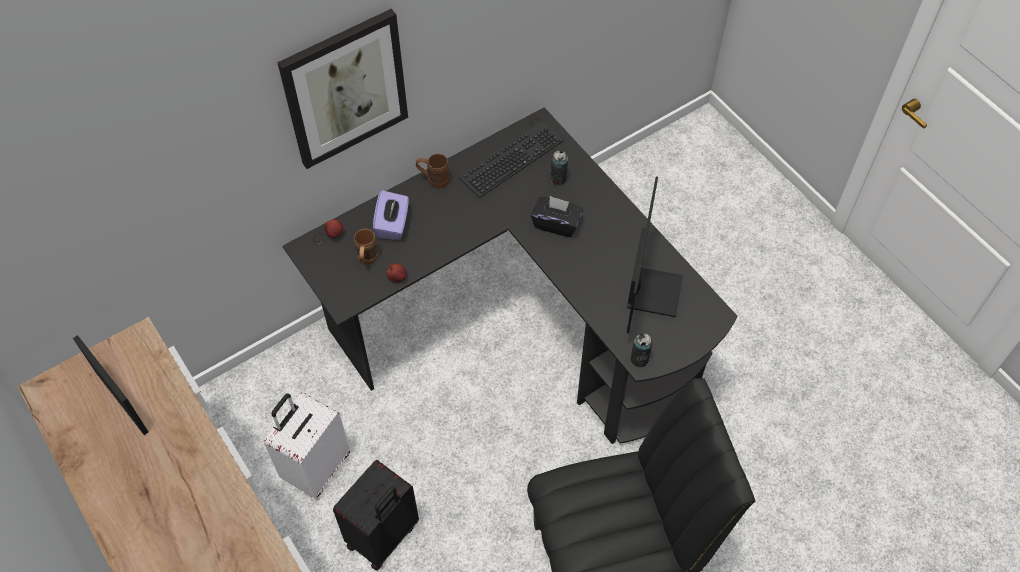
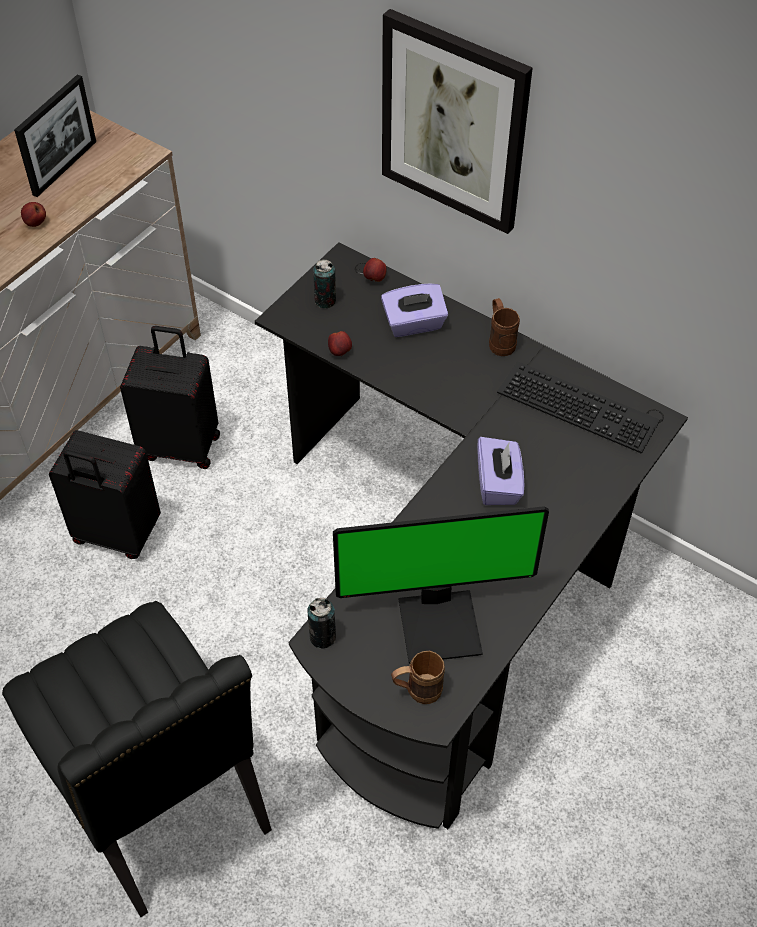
camera: 70 degrees right, 5 degrees down
(182, 439) = (35, 223): none -> apple
(316, 466) = (181, 445): white suitcase -> black suitcase
(367, 260) = (351, 317): brown mug -> brown mug (416, 691)
(556, 224) = (498, 484): black tissue box -> purple tissue box
(558, 179) = (573, 466): can -> can (325, 301)

